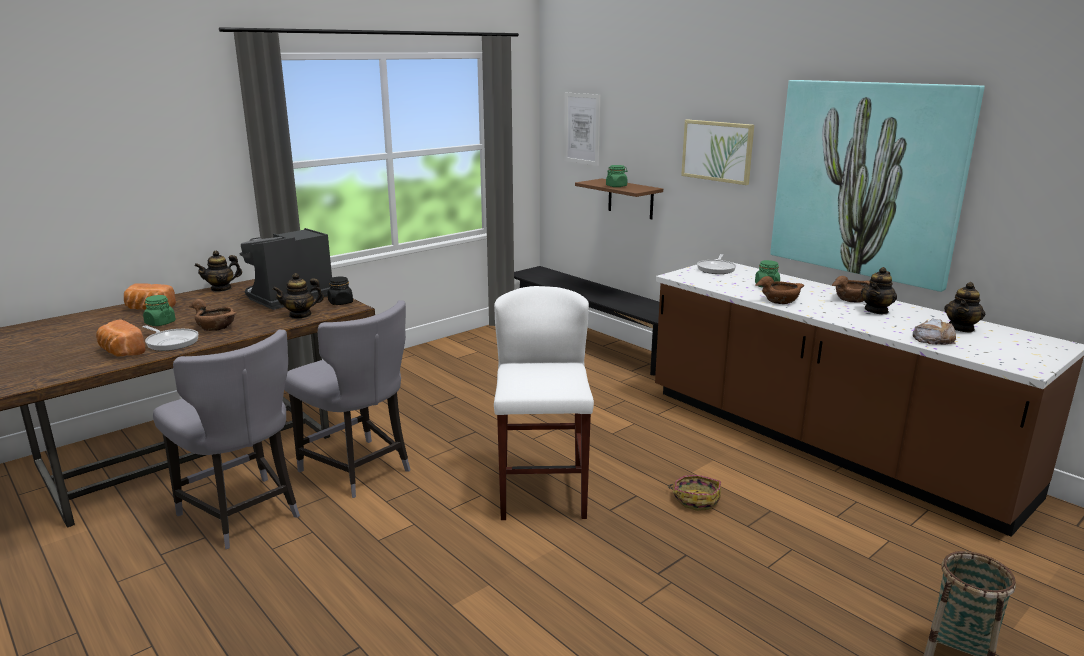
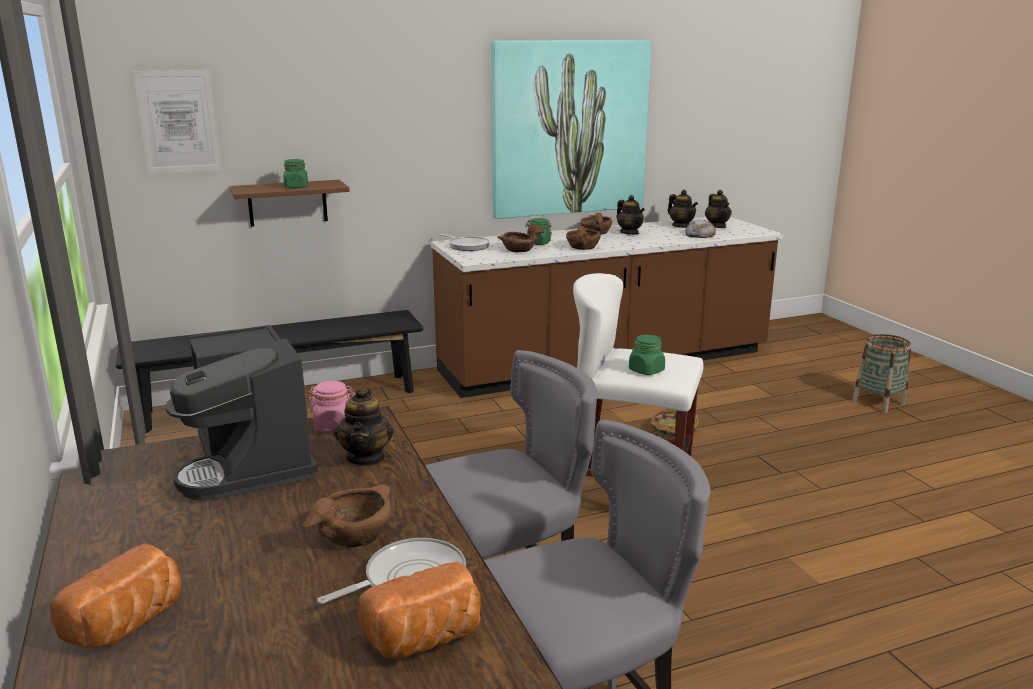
camera: 70 degrees left, 0 degrees up
(160, 323) = (264, 600): green jar -> green jar (646, 370)
(221, 289) = (84, 532): teapot -> teapot (717, 226)
(340, 302) = (333, 425): black jar -> pink jar
(717, 151) = (410, 123): picture -> none
(731, 283) = (518, 250): none -> brown bowl

